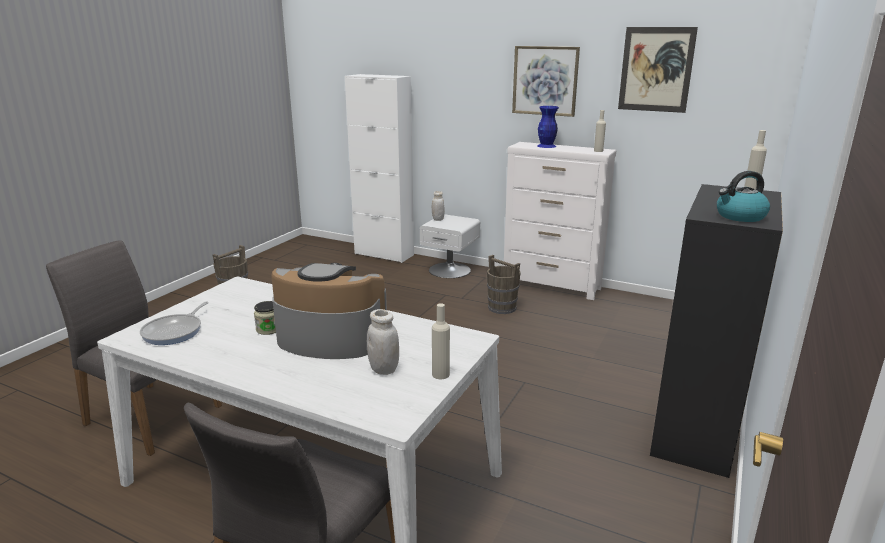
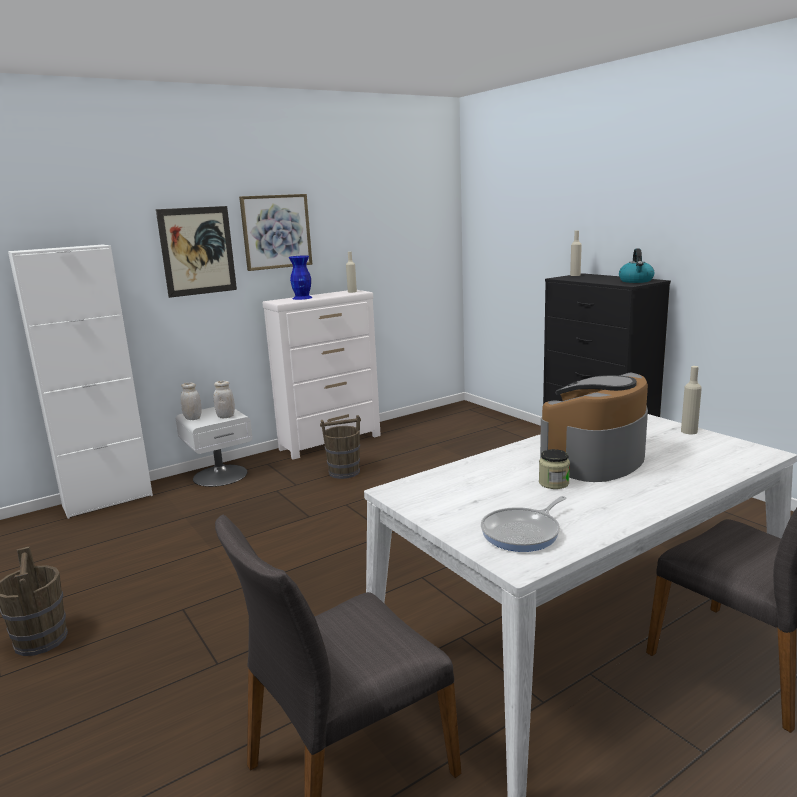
camera: 60 degrees left, 5 degrees down
(175, 331) = (523, 533): frying pan -> frying pan turned 90 degrees clockwise
(384, 369) = (672, 447): white jar -> white jar (226, 416)
(656, 69) = (371, 211): picture -> picture (197, 251)

